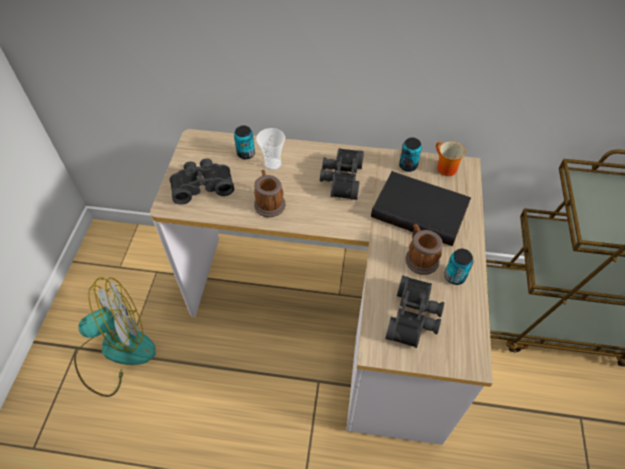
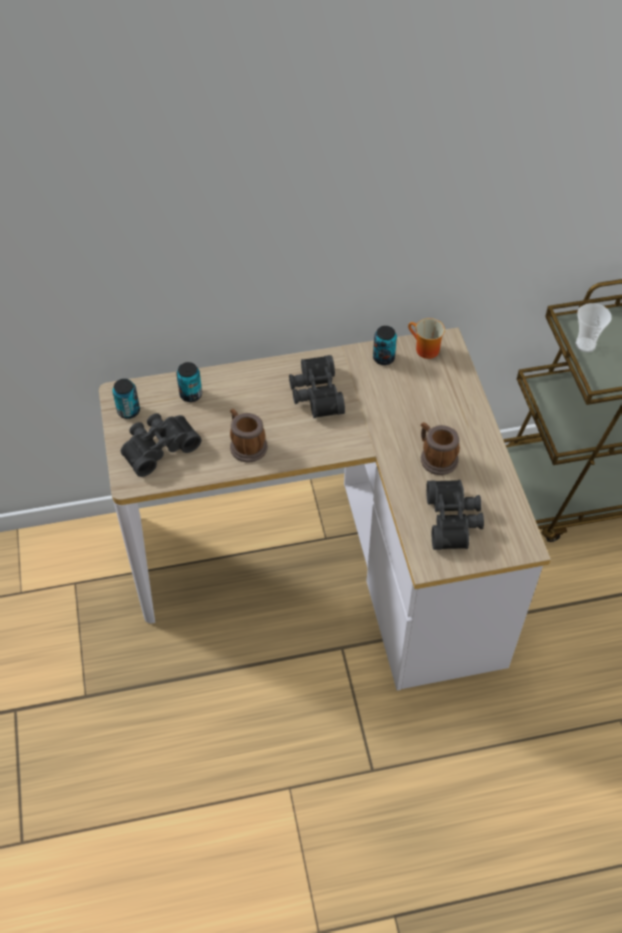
camera: 20 degrees left, 0 degrees up
(115, 351) = (69, 697): fan -> none
(272, 164) = (228, 398): cup -> cup (585, 345)
(421, 210) = (417, 405): black book -> none
(454, 276) = (478, 467): can -> can (128, 411)

